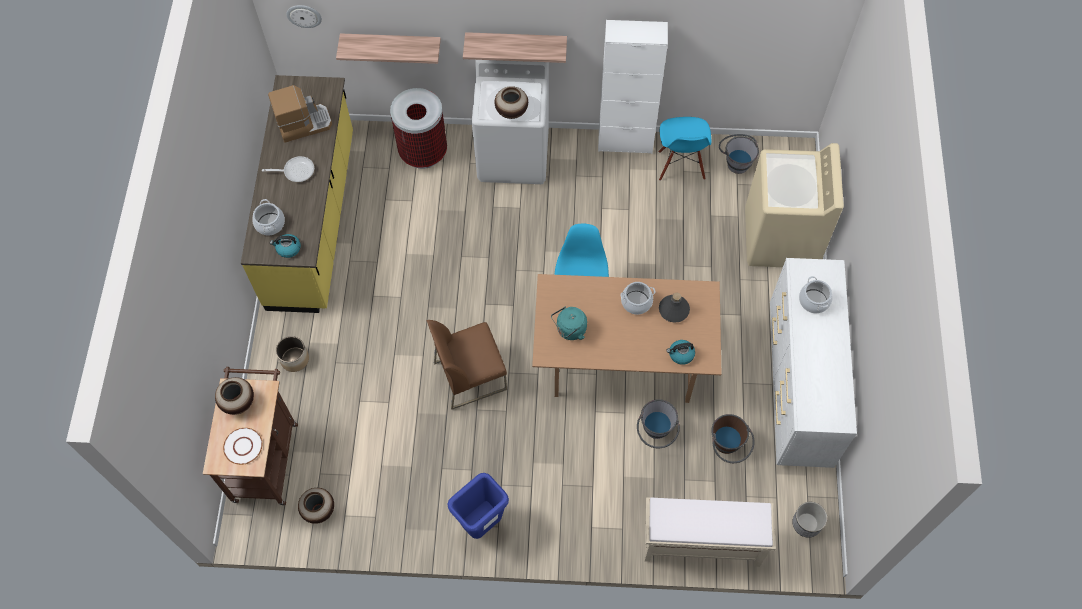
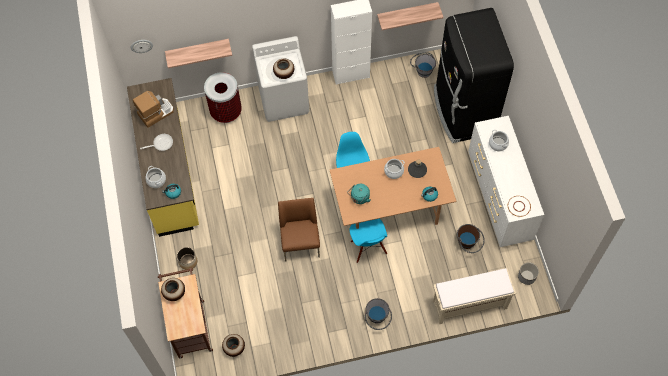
camera: 15 degrees left, 0 degrees up
(243, 446) = (186, 318): white plate -> white plate (518, 206)
(470, 375) = (301, 242): brown chair -> brown chair turned 120 degrees clockwise
(482, 523) = (336, 328): blue trash can -> none
(516, 42) = (276, 31): shelf -> shelf (407, 13)
(656, 432) = (423, 247): grey bucket -> grey bucket (377, 319)
(680, 165) = (389, 81): blue chair -> blue chair (368, 248)
(780, 238) = (463, 111): beige washing machine -> black fridge

